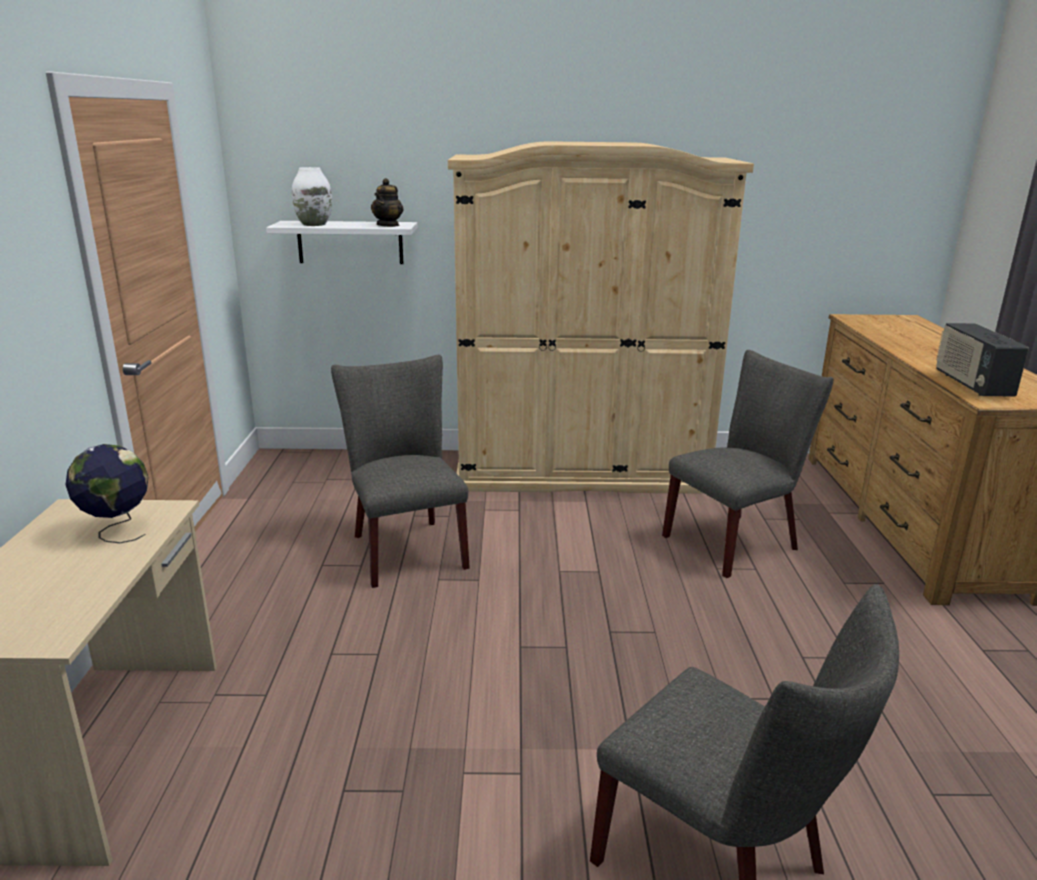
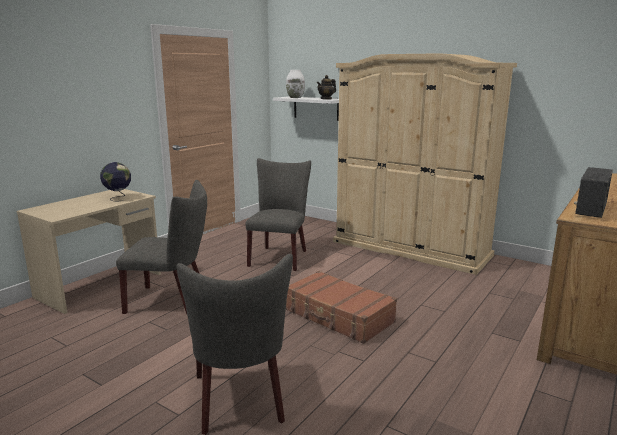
camera: 35 degrees right, 5 degrees down
(643, 633) = (338, 316): none -> brown suitcase
(737, 541) = (453, 297): grey chair -> grey chair (172, 301)

